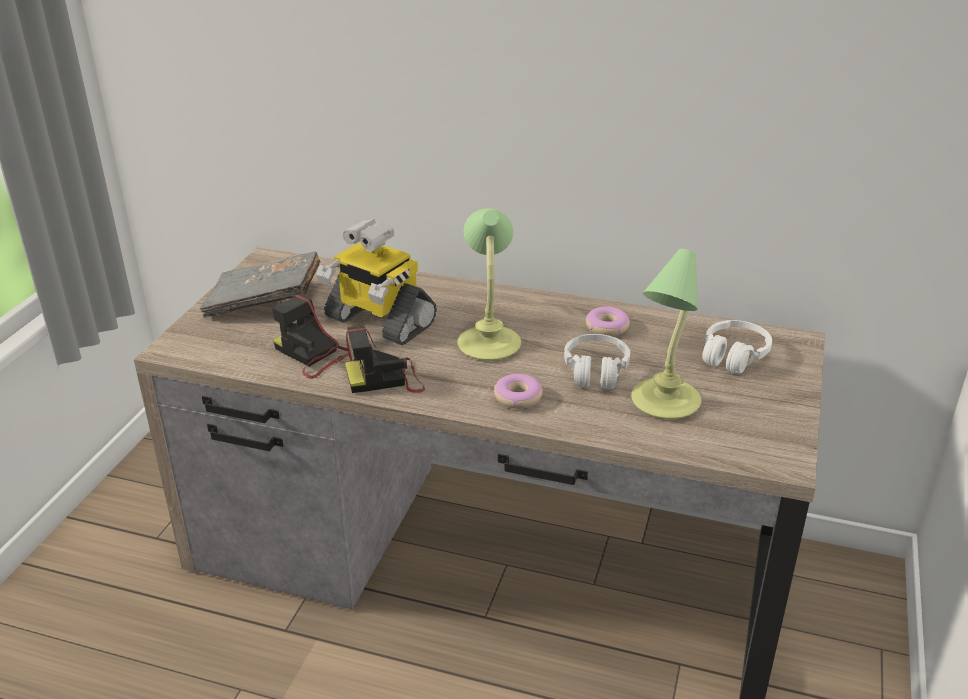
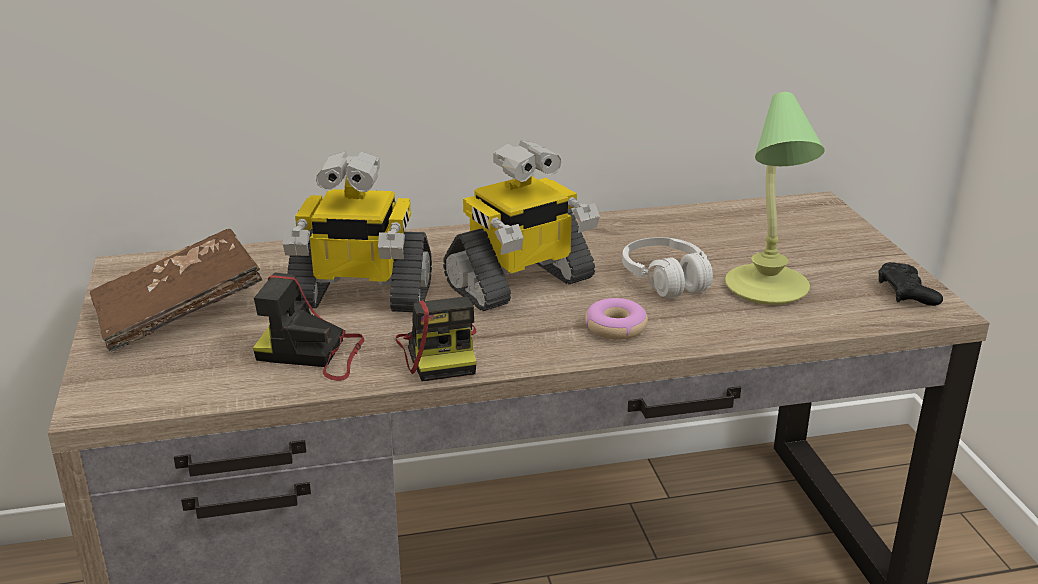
camera: 30 degrees left, 5 degrees down
(265, 302) = (179, 313): grey book -> brown book
(386, 379) = (440, 353): camera -> camera turned 60 degrees counterclockwise
(489, 343) = (520, 284): table lamp -> toy robot
(607, 327) = (626, 236): donut -> none
(733, 356) = (778, 230): white headphones -> none
(775, 441) = (907, 292): none -> black game controller

